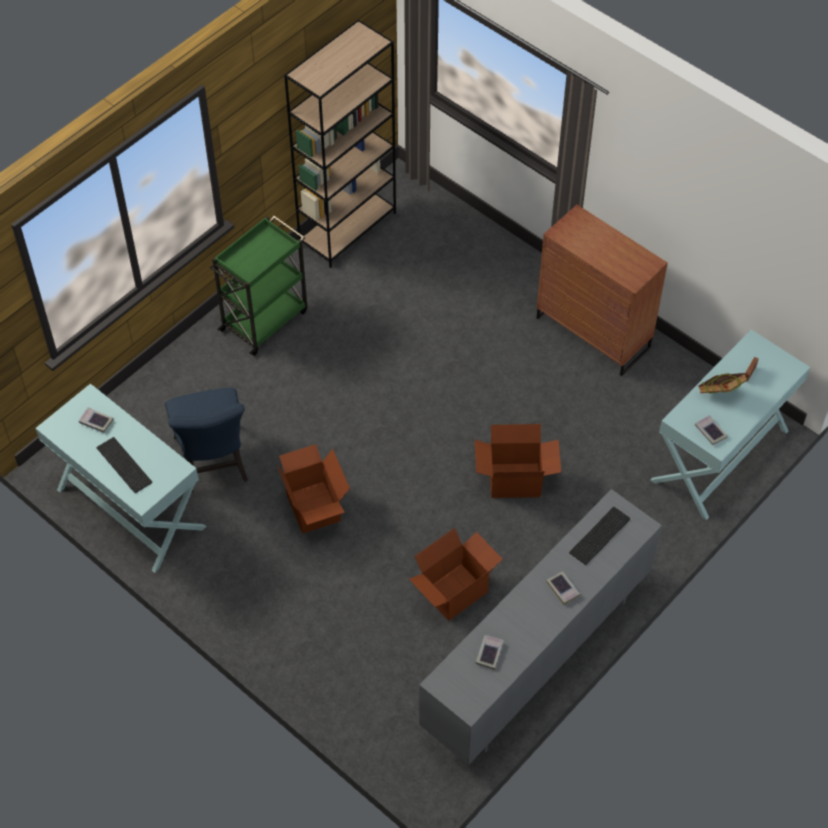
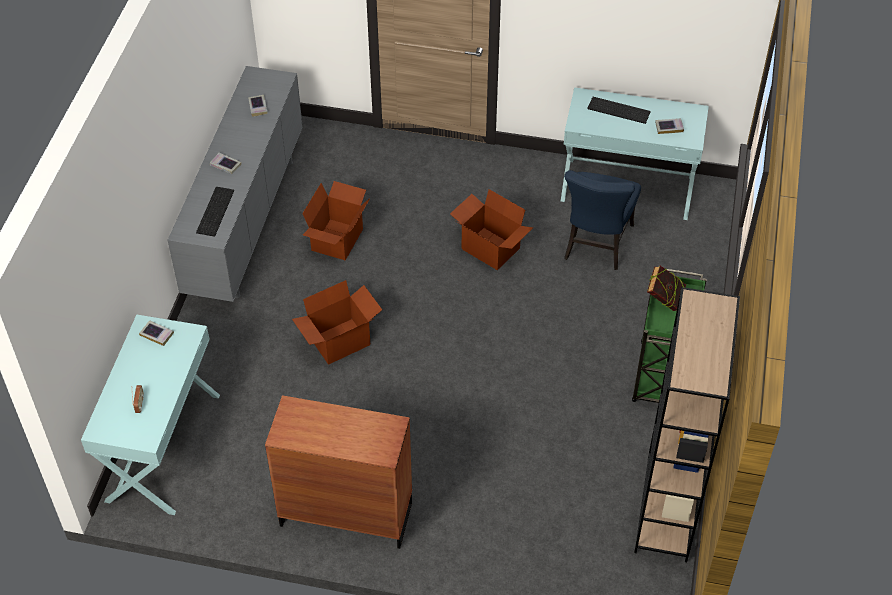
camera: 150 degrees right, 5 degrees down
(213, 463) = (596, 245): blue chair -> blue chair turned 120 degrees counterclockwise
(719, 394) = (161, 372): book -> book (664, 301)

